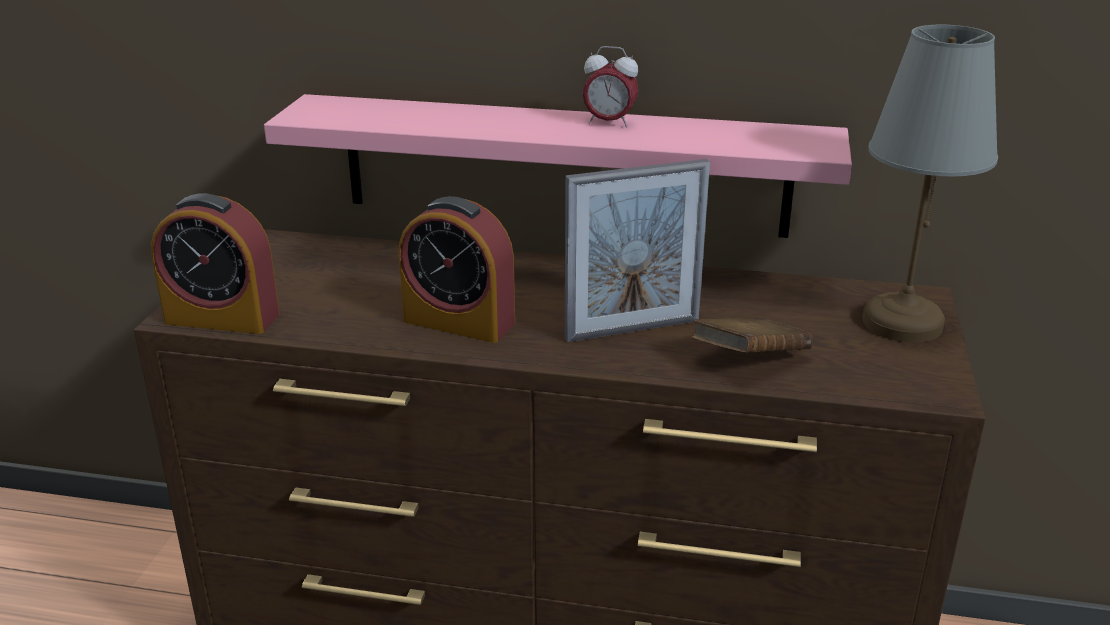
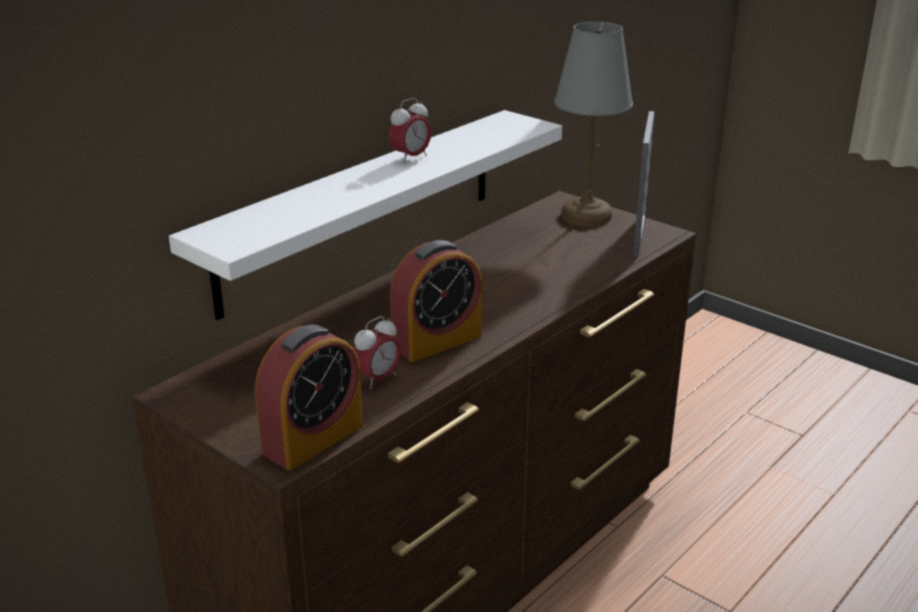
camera: 60 degrees left, 0 degrees up
(354, 315) = (378, 379): none -> alarm clock
(563, 165) = (362, 208): pink shelf -> white shelf
(632, 329) = (513, 288): picture frame -> picture frame (639, 236)
(749, 360) = (585, 267): brown book -> none

